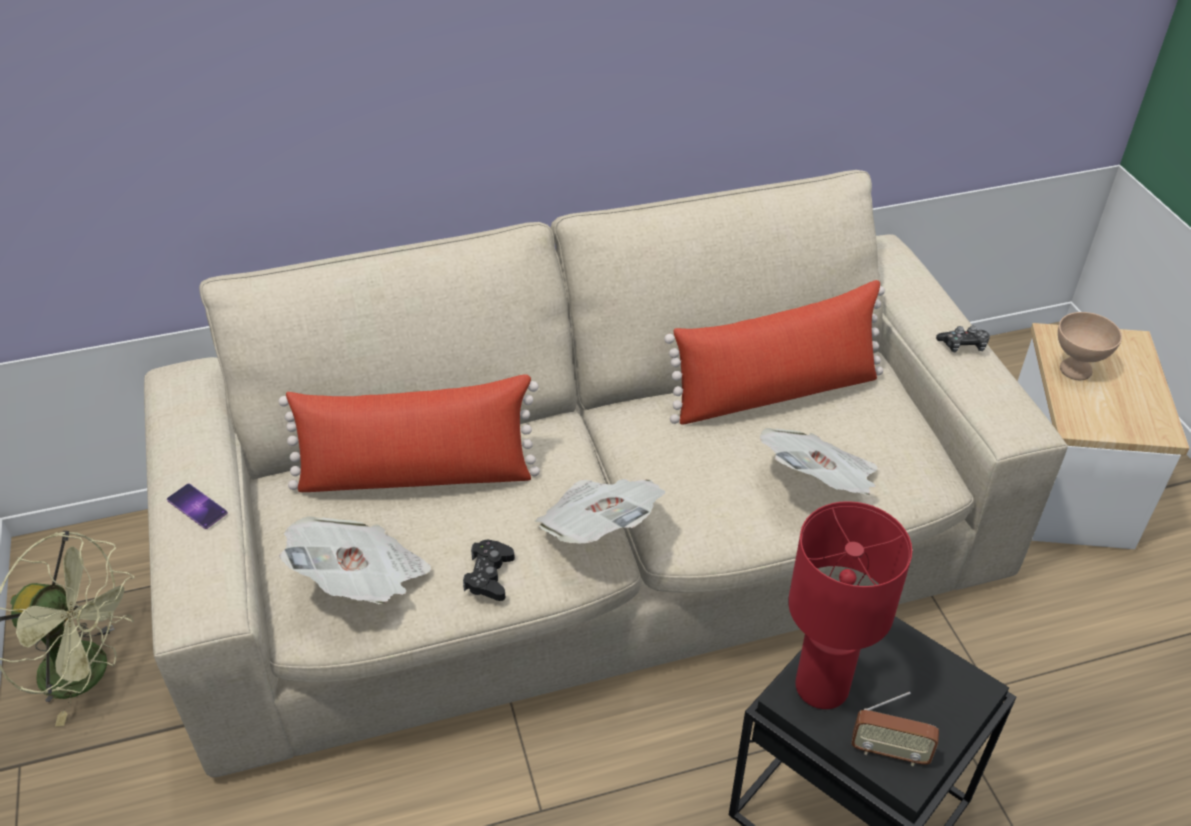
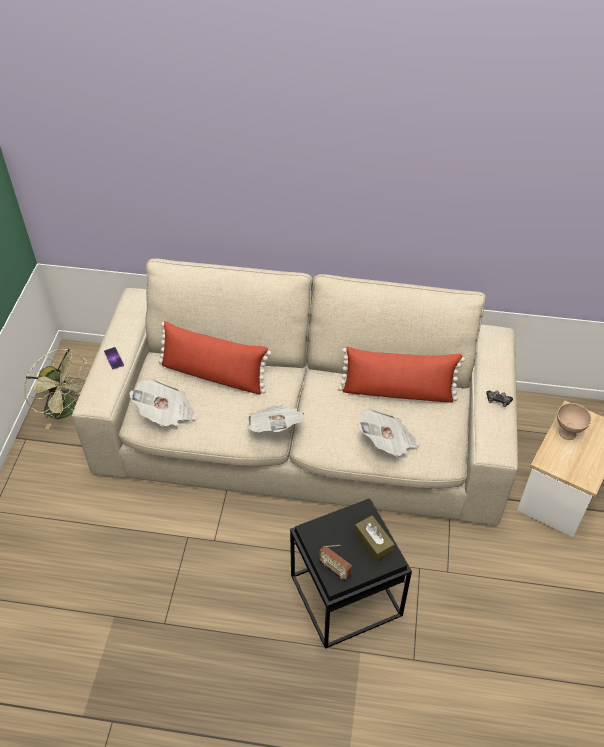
camera: 25 degrees right, 5 degrees up
(489, 575) = (218, 431): black game controller -> none
(821, 688) = (324, 532): red table lamp -> none
(922, 671) = (373, 543): none -> brown tissue box

